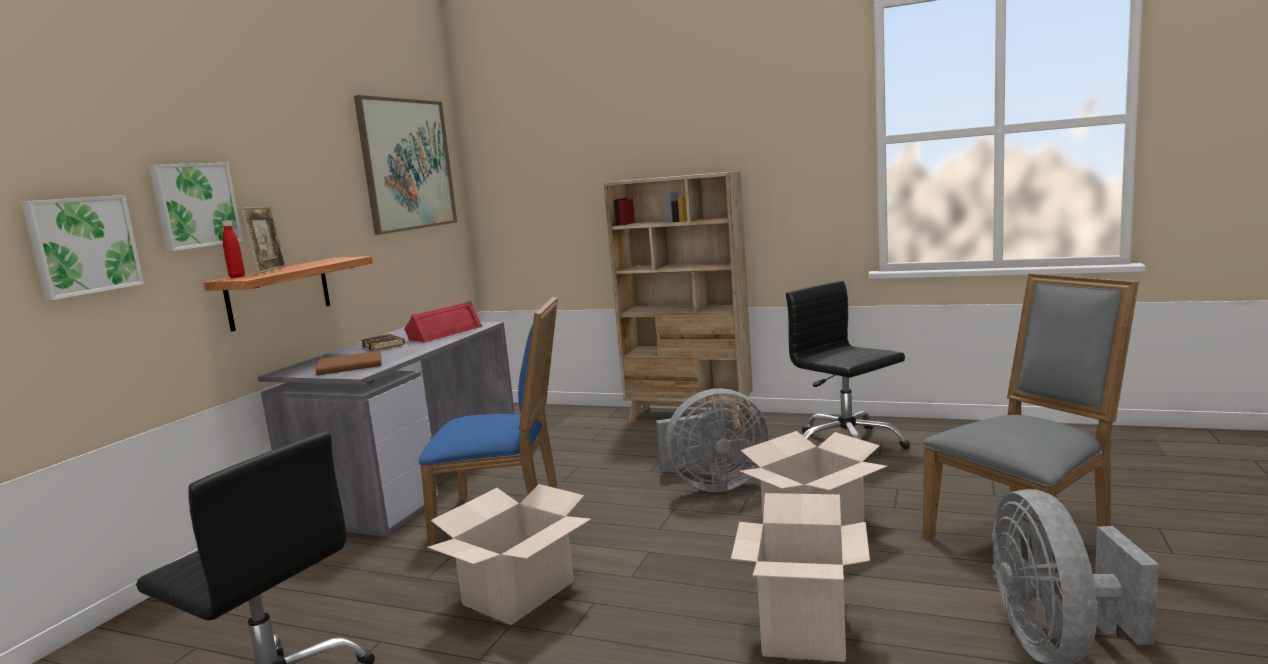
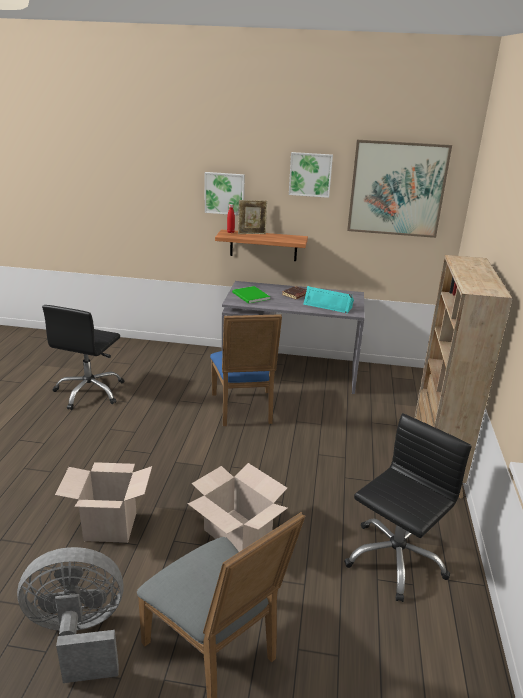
camera: 75 degrees right, 15 degrees up
(82, 245) = (170, 202): picture -> picture (310, 174)
(352, 365) = (250, 296): brown book -> green book
(444, 333) = (328, 305): red speaker -> turquoise speaker
(518, 593) = (162, 429): cardboard box -> none
(712, 485) = (298, 484): grey fan -> none

